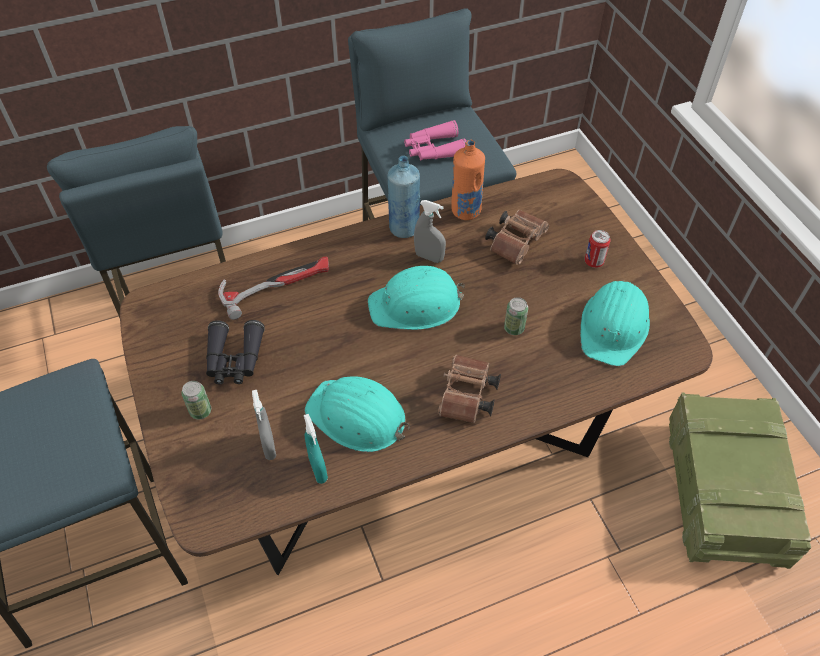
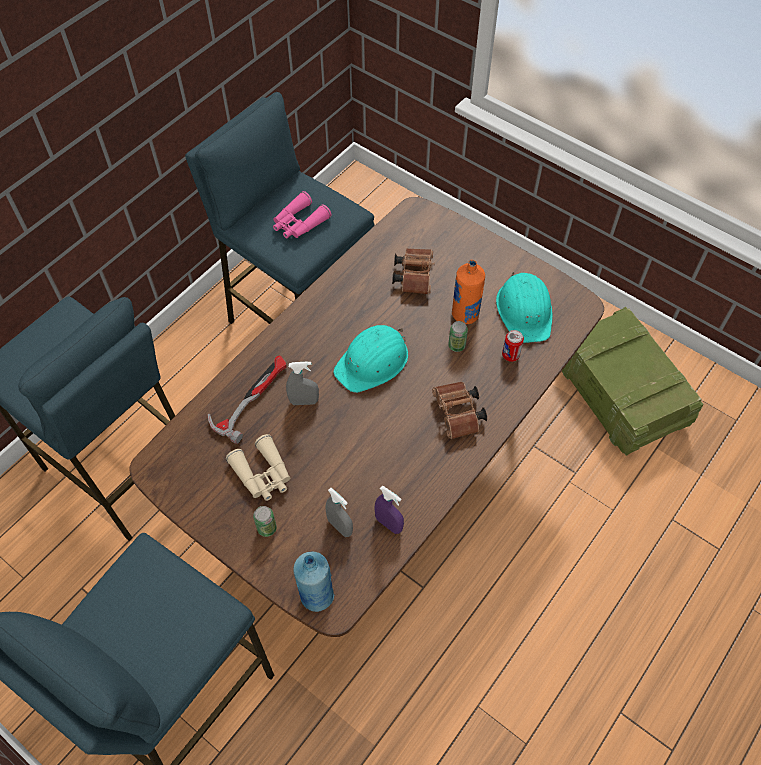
camera: 30 degrees left, 5 degrees up
(234, 359) = (263, 474): black binoculars -> beige binoculars
(318, 469) = (389, 524): turquoise spray bottle -> purple spray bottle
(357, 417) = (389, 470): turquoise hard hat -> none
(404, 228) = (320, 302): blue bottle -> blue bottle (316, 596)
(429, 257) = (356, 318): grey spray bottle -> grey spray bottle (304, 401)
(465, 211) = (358, 266): orange bottle -> orange bottle (465, 315)
(594, 262) = (480, 265): can -> can (510, 355)

